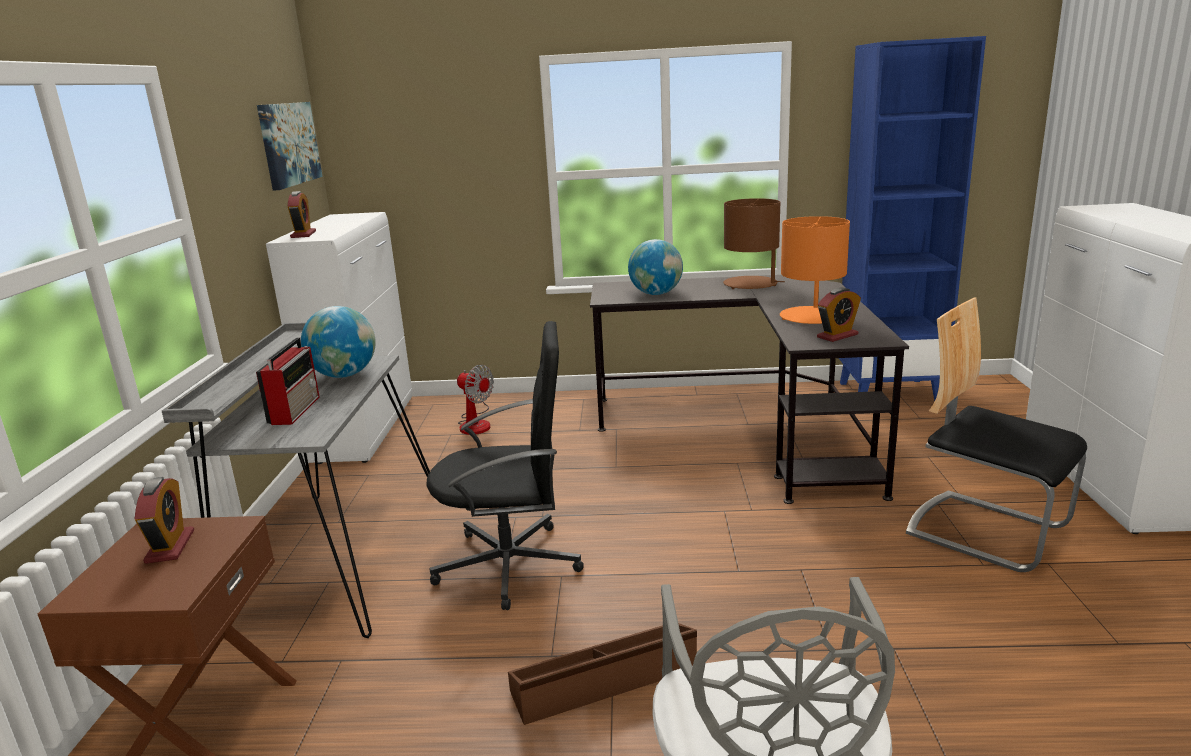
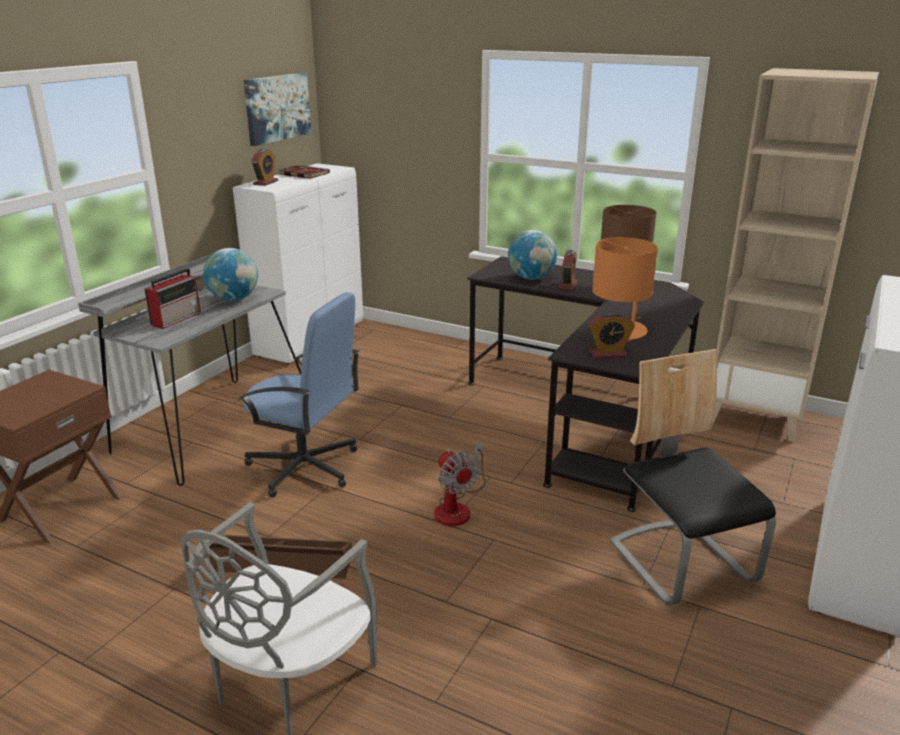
camera: 25 degrees right, 5 degrees up
(170, 546) = (43, 391): alarm clock -> alarm clock (568, 285)
(334, 223) = (302, 174): none -> book
(476, 423) = (387, 353): fan -> fan (457, 507)
(511, 564) = (305, 467): black office chair -> blue office chair
(889, 393) = (756, 417): blue bookcase -> beige bookcase

